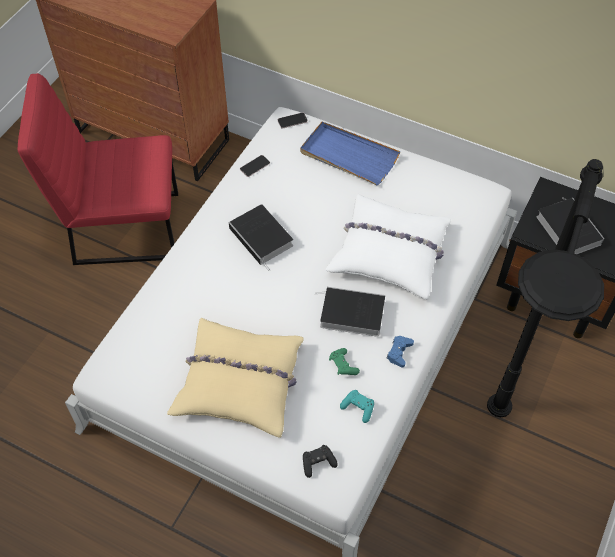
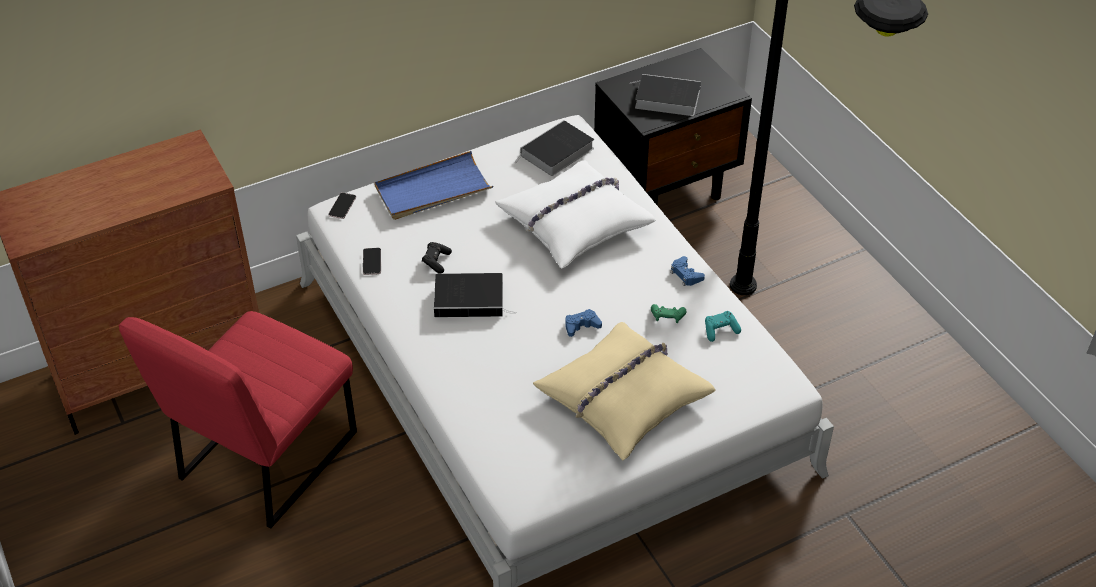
camera: 55 degrees left, 10 degrees down
(288, 316) = (581, 326): none -> blue game controller
(318, 463) = (754, 385): black game controller -> black game controller (436, 261)
(350, 314) = (617, 283): book -> book (556, 153)

